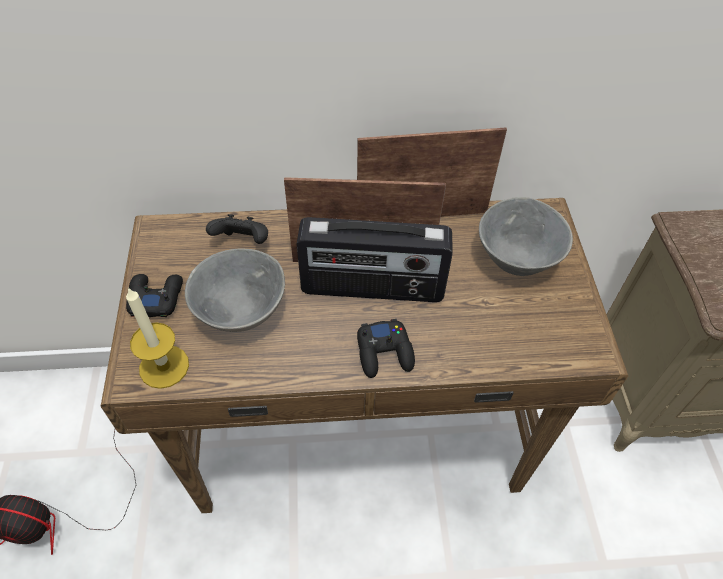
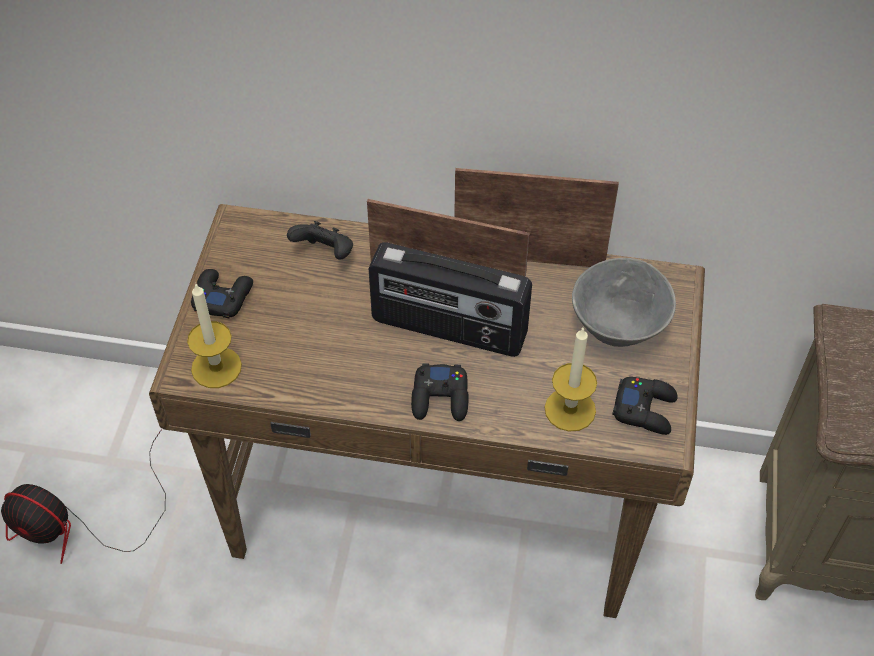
camera: 15 degrees right, 0 degrees up
(239, 311) = (304, 326): grey bowl -> none
(503, 340) = (570, 409): none -> candle
(566, 326) = (645, 409): none -> black game controller

